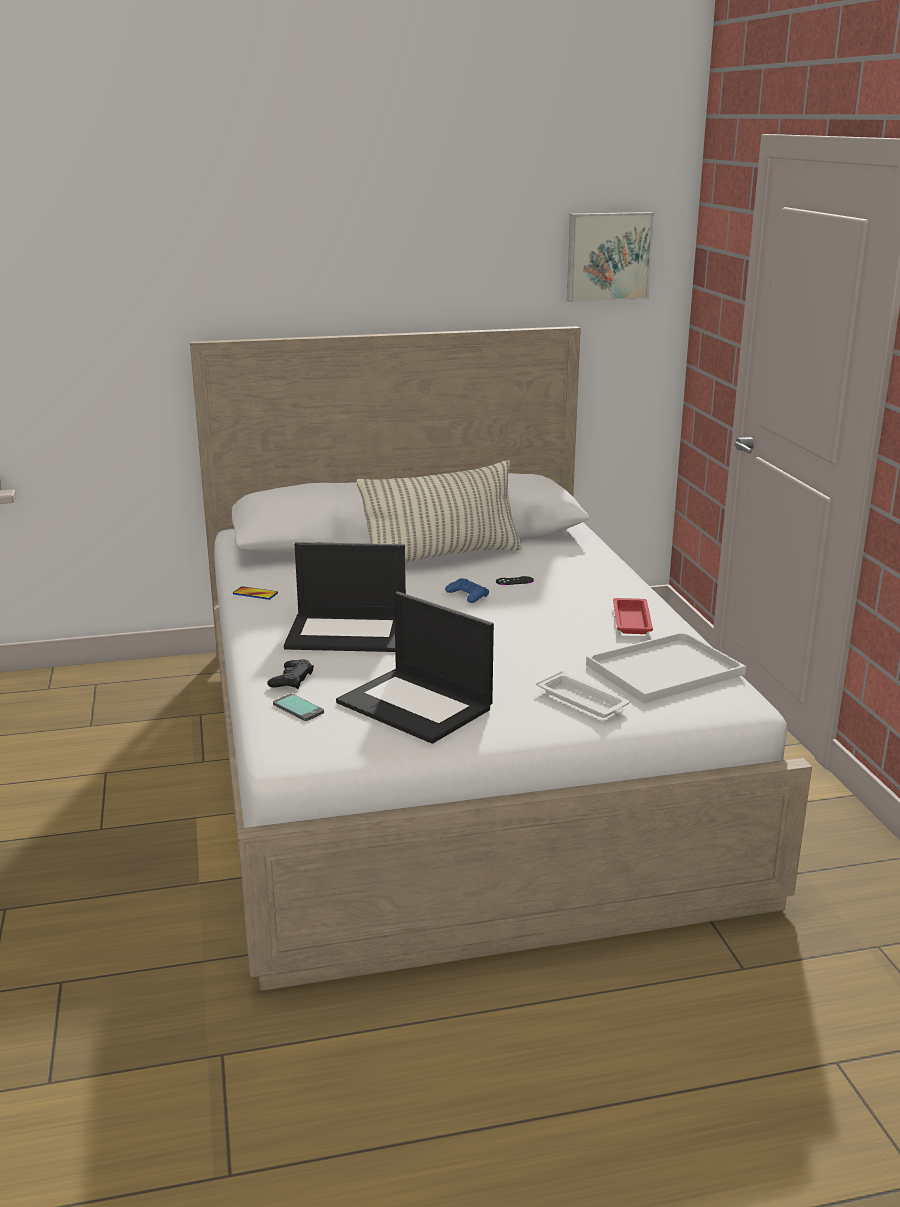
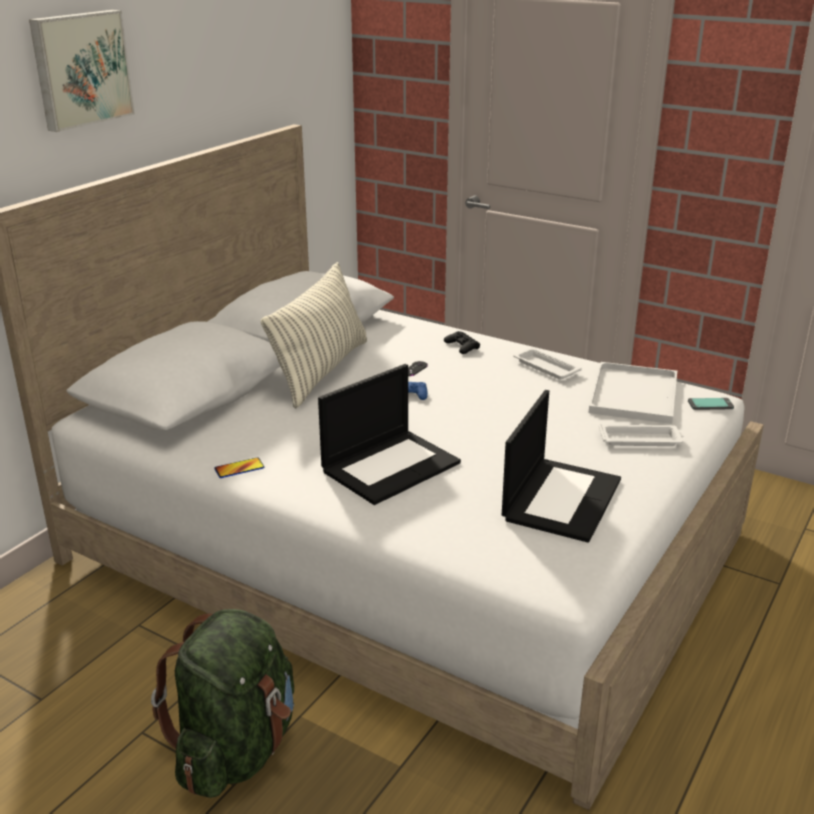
camera: 45 degrees left, 5 degrees up
(133, 812) = (236, 749): none -> green backpack
(291, 679) = (436, 527): black game controller -> black game controller (462, 346)
(298, 708) = (494, 547): phone -> phone (710, 404)
(416, 705) = (561, 498): laptop -> laptop turned 60 degrees counterclockwise
(608, 256) = (303, 53): picture -> picture (80, 69)
(631, 620) = (545, 367): red tray -> white tray

